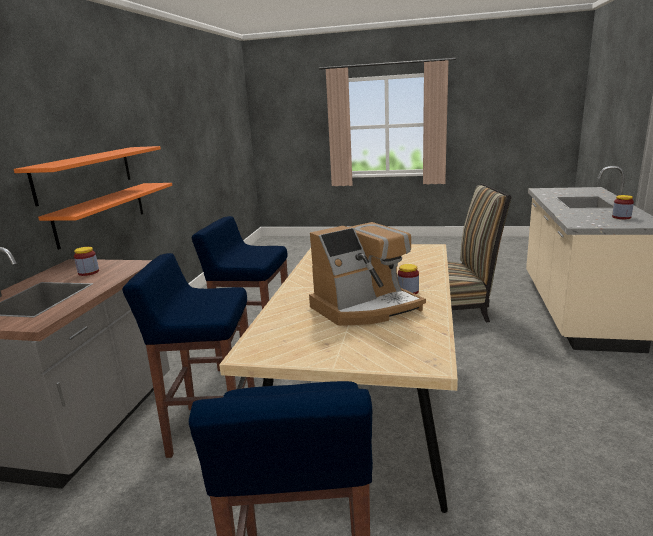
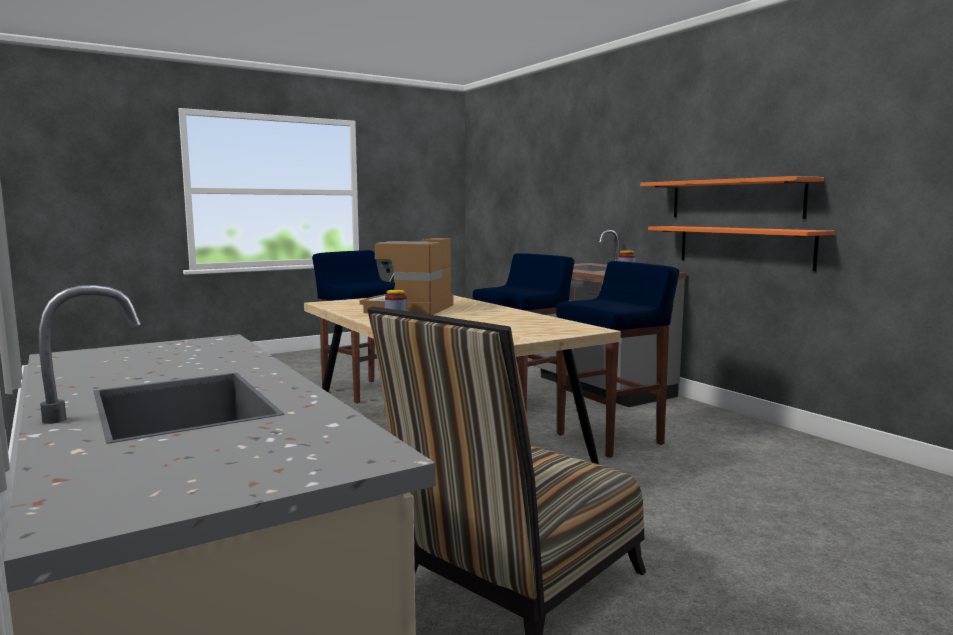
camera: 135 degrees right, 10 degrees down
(621, 217) = (115, 363): jar -> none

